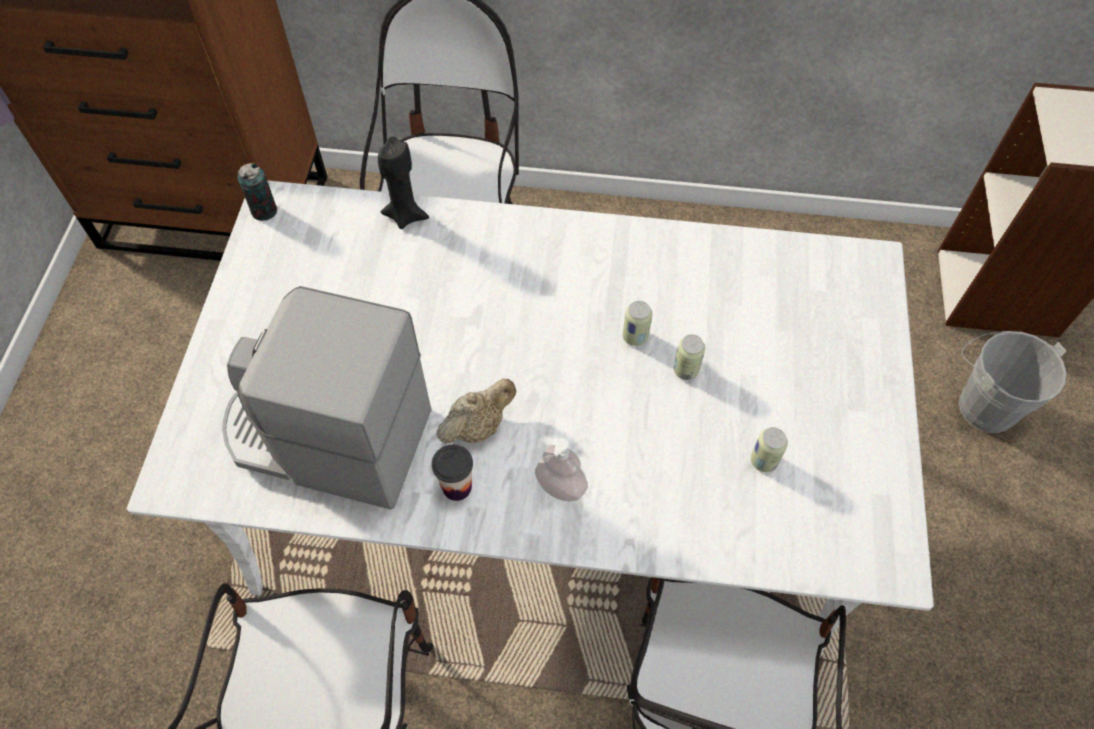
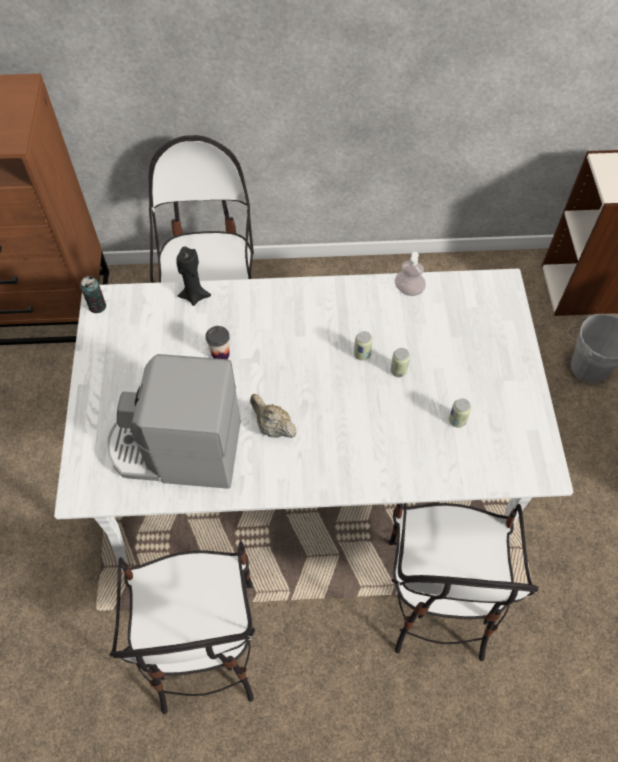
camera: 10 degrees left, 0 degrees up
(457, 487) = (267, 467): cup -> cup (220, 354)
(478, 426) = (273, 427): beige teapot -> beige teapot turned 90 degrees counterclockwise
(561, 486) = (333, 457): soap dispenser -> soap dispenser (408, 290)

